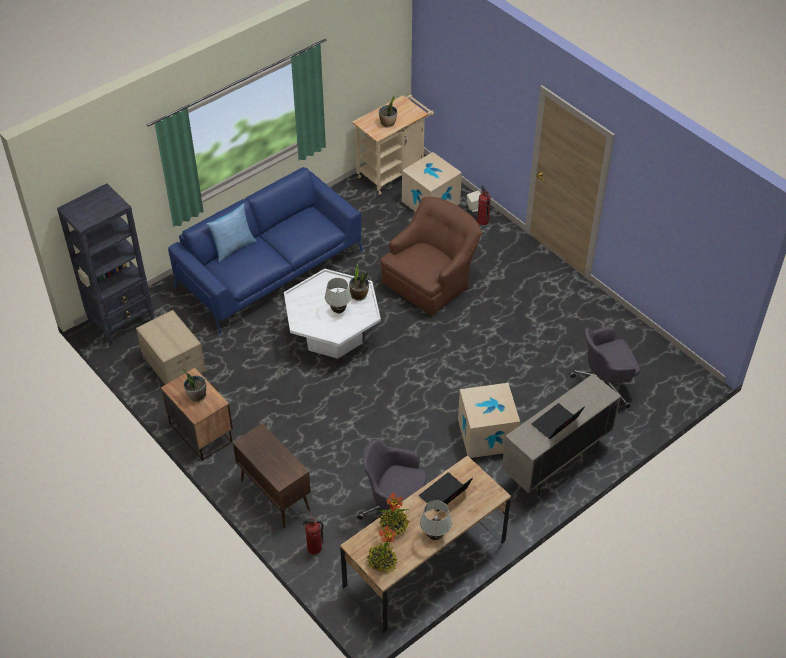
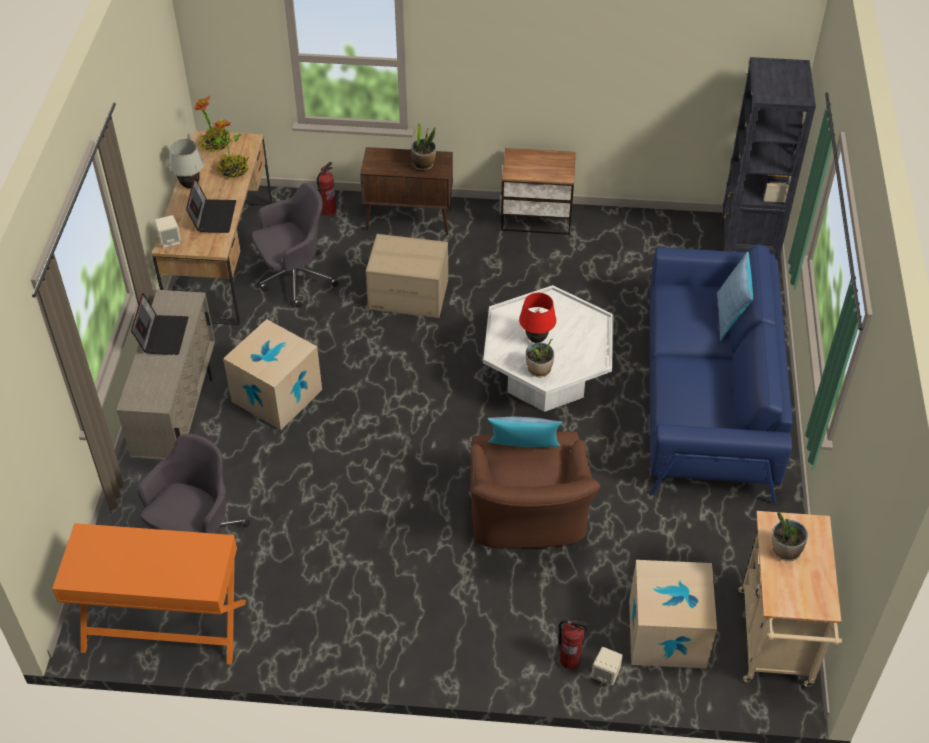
camera: 135 degrees right, 0 degrees up
(173, 363) = (646, 248): cardboard box -> cardboard box (409, 294)
(197, 396) = (536, 165): potted plant -> potted plant (423, 164)
(338, 311) = (536, 339): white table lamp -> red table lamp
(420, 263) = (523, 454): none -> pillow
(490, 496) = (170, 241): none -> beige speaker
(655, 356) = (164, 626): none -> orange desk

